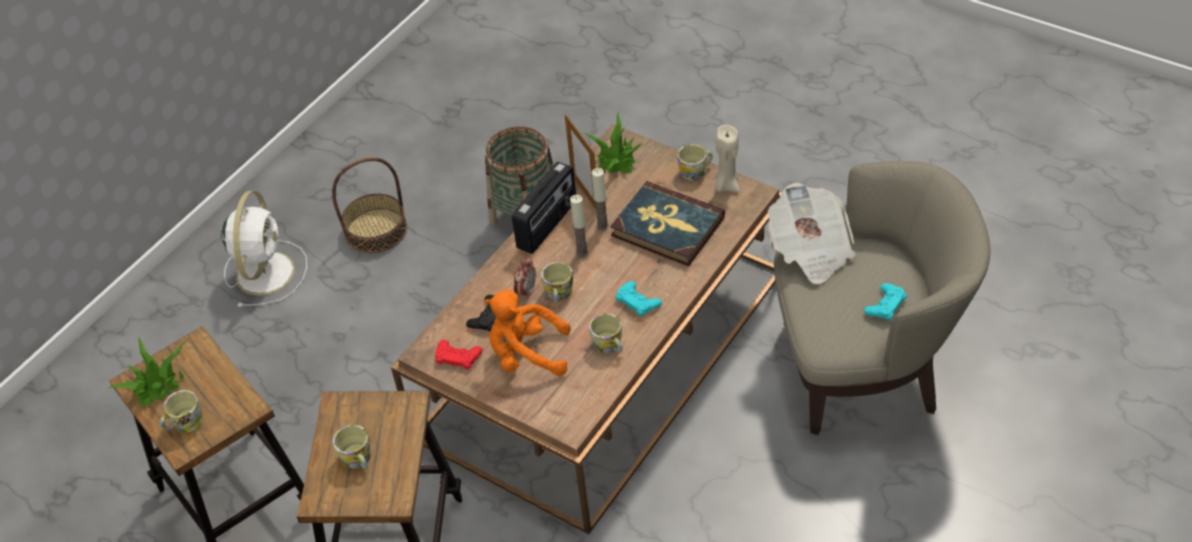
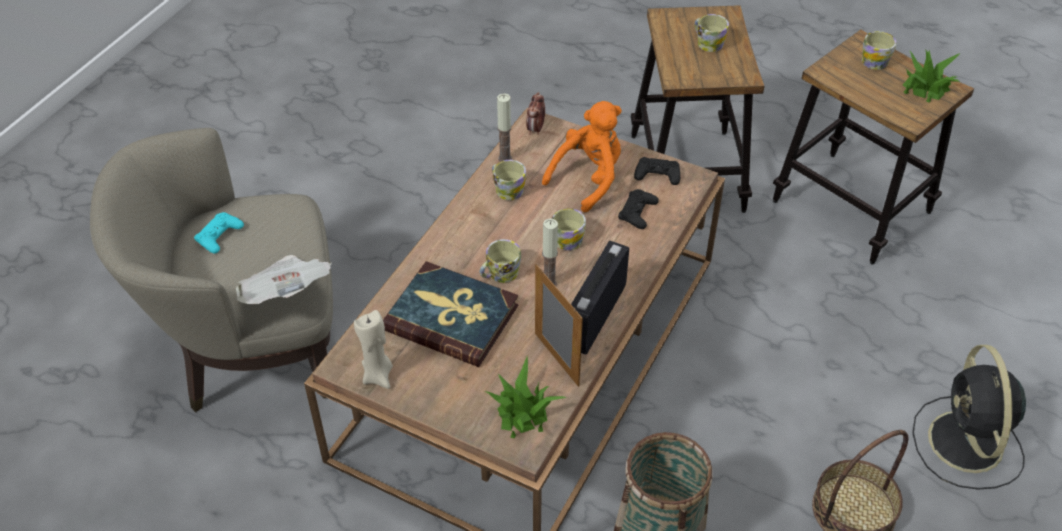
camera: 170 degrees right, 0 degrees up
(266, 271) = (966, 445): white fan -> black fan
(458, 357) = (657, 174): red game controller -> black game controller
(526, 291) = (603, 240): alarm clock -> alarm clock (535, 129)
(527, 355) = (588, 178): orange plush toy -> orange plush toy turned 45 degrees counterclockwise
(602, 226) = (529, 317): candle -> candle (505, 159)
(637, 302) = (481, 232): turquoise game controller -> none
(696, 171) = (416, 396): mug -> mug (499, 274)

